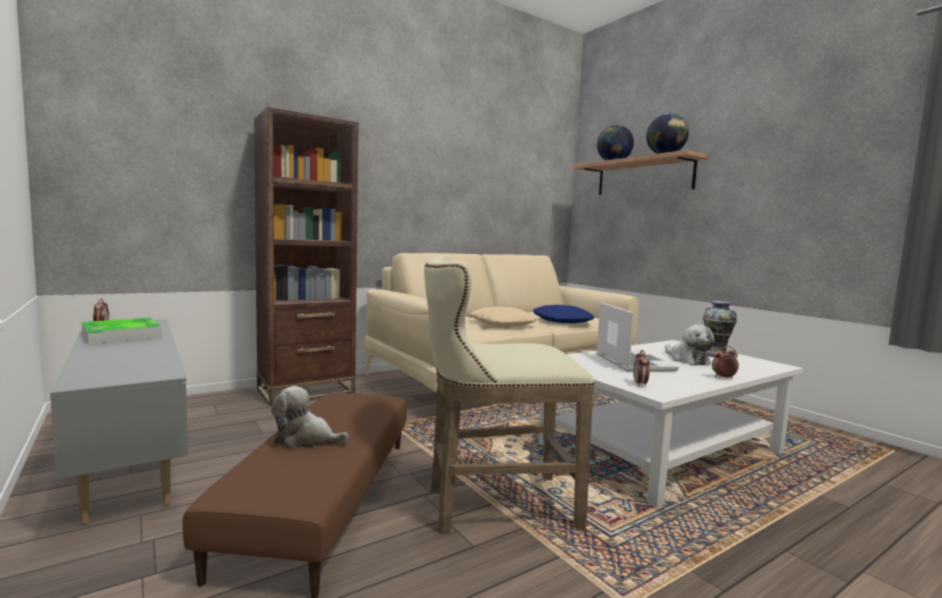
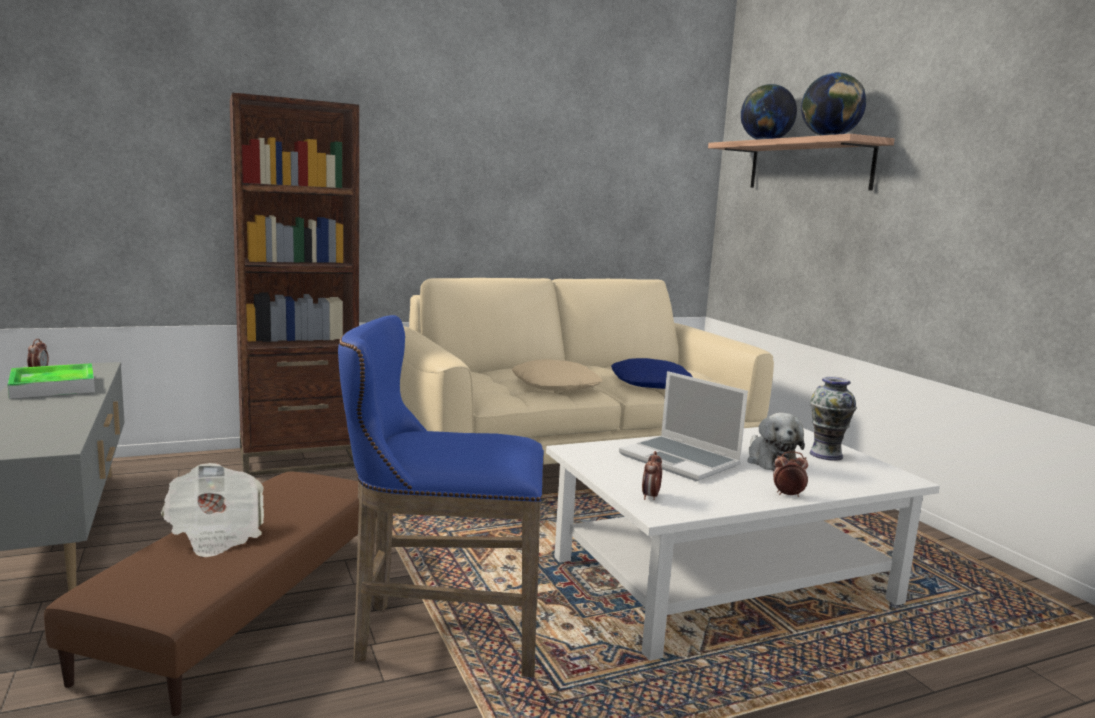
camera: 10 degrees right, 5 degrees up
(305, 439) = (216, 534): plush toy -> newspaper
(493, 506) = (439, 635): beige stool -> blue stool
(632, 362) = (681, 460): laptop -> laptop turned 135 degrees clockwise

